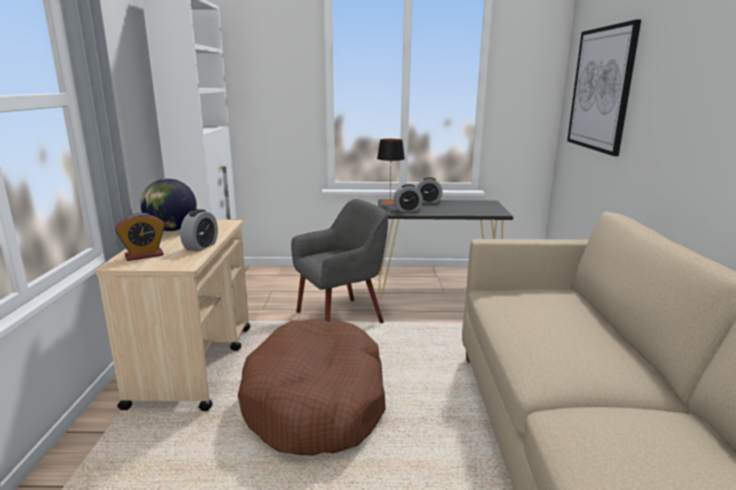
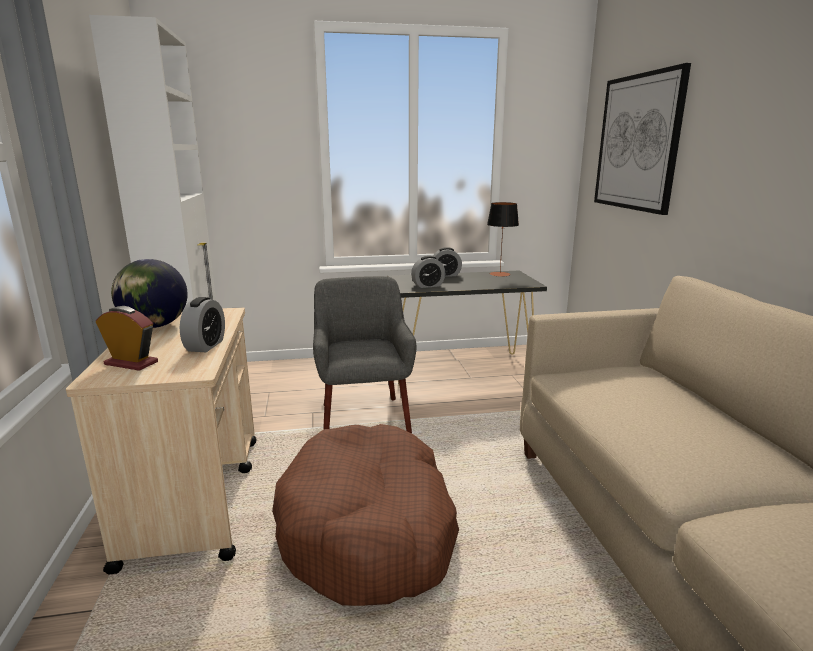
camera: 10 degrees left, 0 degrees up
(144, 255) = (131, 363): alarm clock -> alarm clock turned 120 degrees counterclockwise
(341, 317) = (363, 417): grey armchair -> grey armchair turned 60 degrees counterclockwise
(390, 202) = (403, 278): table lamp -> table lamp (500, 274)

